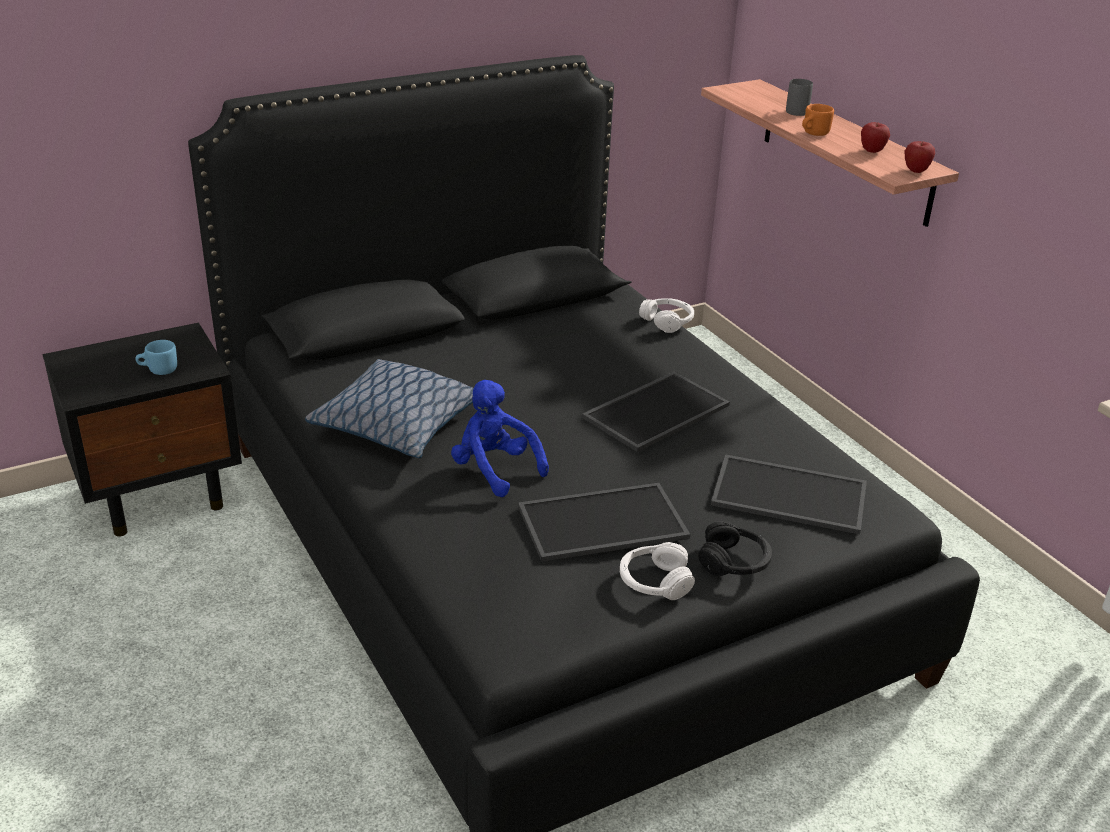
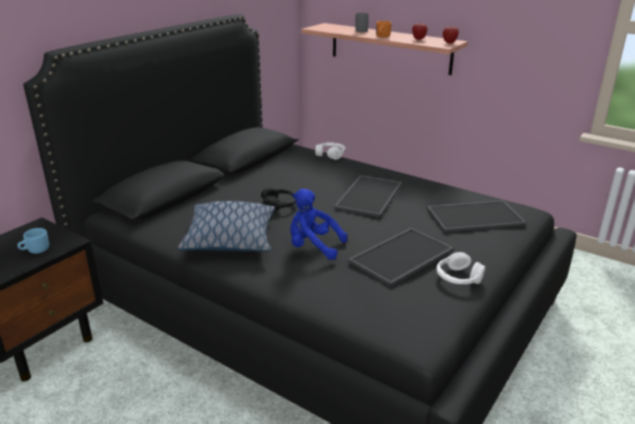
camera: 25 degrees left, 5 degrees down
(734, 562) = (485, 255): black headphones -> black headphones (280, 205)

